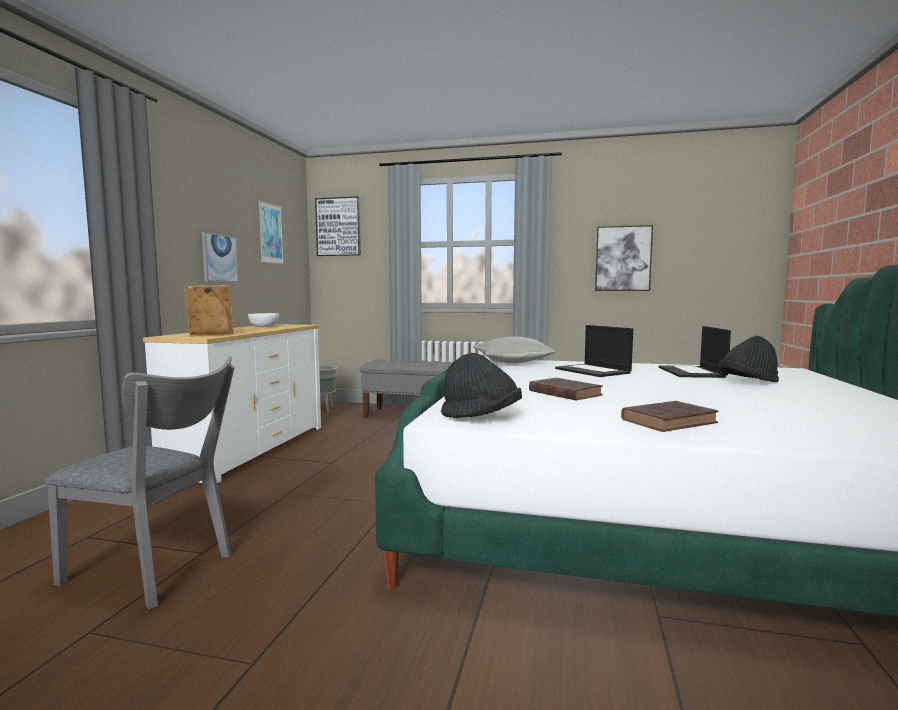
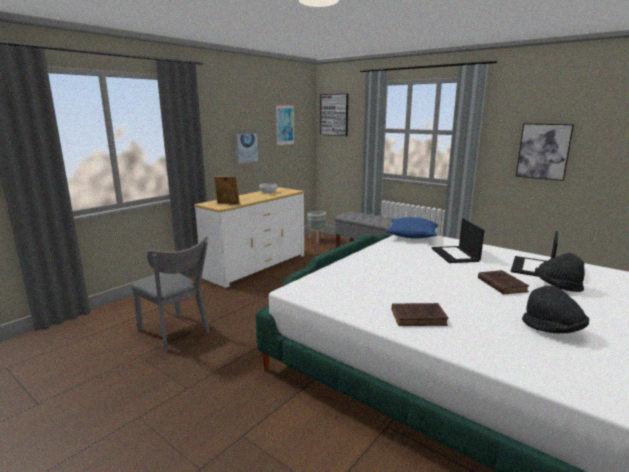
camera: 25 degrees right, 10 degrees up
(481, 418) = (314, 293): black hat -> black hat (553, 330)
(512, 362) = (412, 236): grey pillow -> blue pillow
(563, 393) = (395, 277): brown book -> brown book (501, 284)

